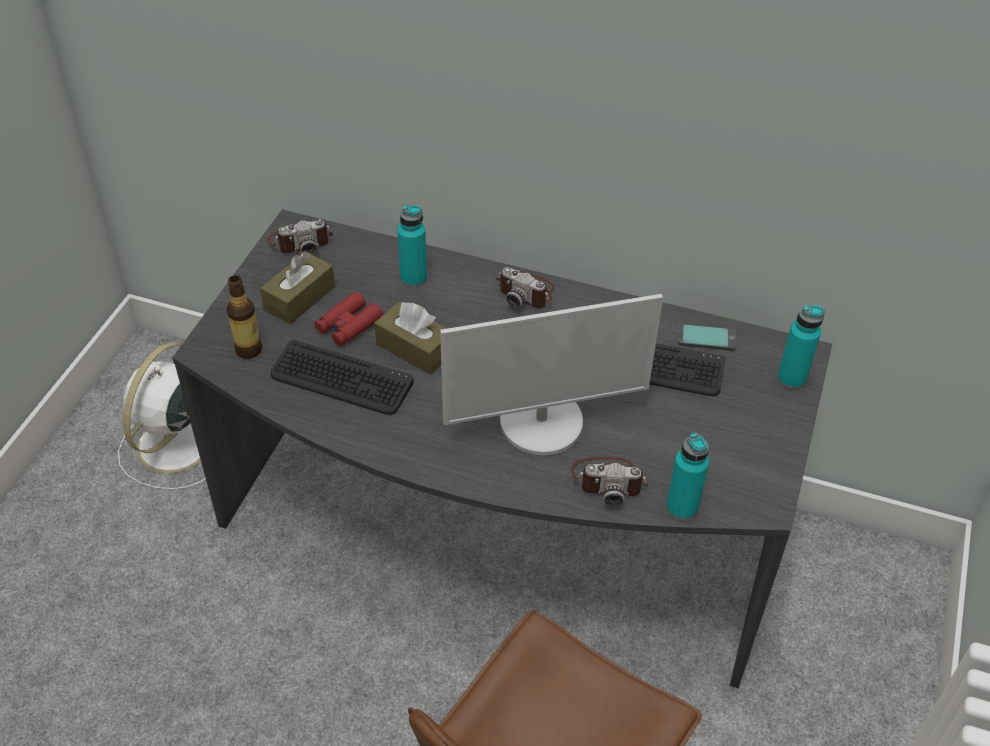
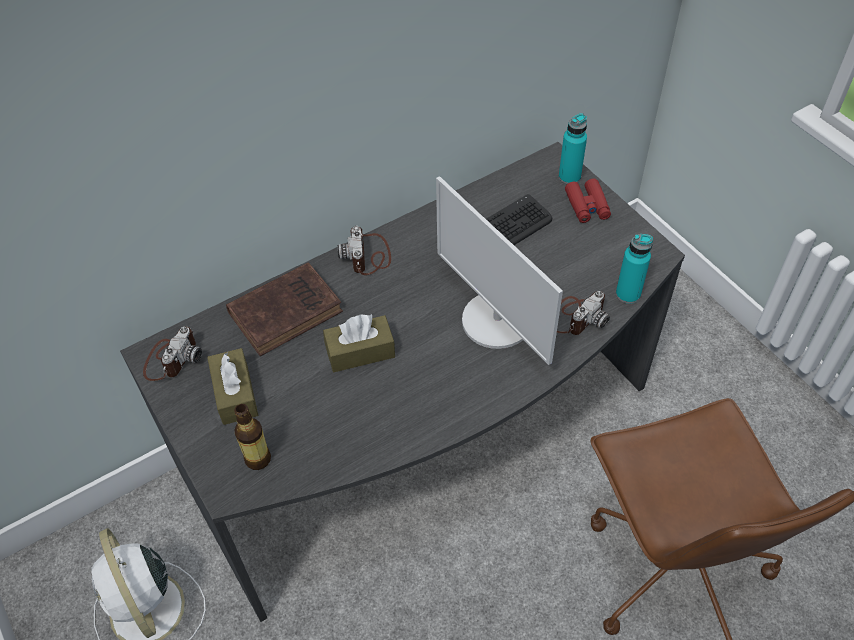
camera: 50 degrees left, 5 degrees up
(341, 379) = (348, 414): keyboard -> none
(349, 325) = (297, 378): red binoculars -> red binoculars (587, 206)
(413, 278) = (288, 311): turquoise bottle -> brown book
(526, 292) = (368, 256): camera -> camera turned 105 degrees clockwise
(542, 422) = (497, 321): monitor -> monitor turned 120 degrees clockwise
(706, 338) = (500, 193): phone -> none

